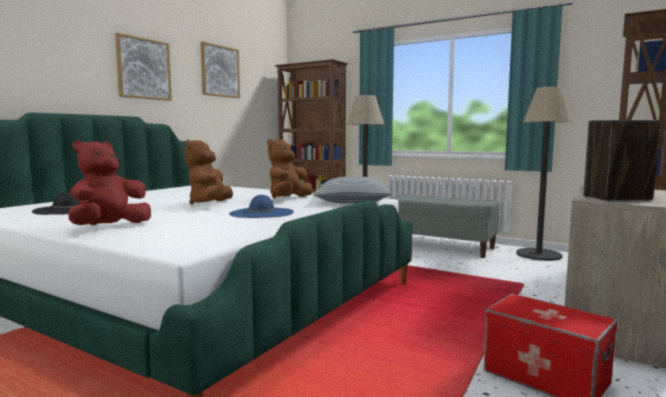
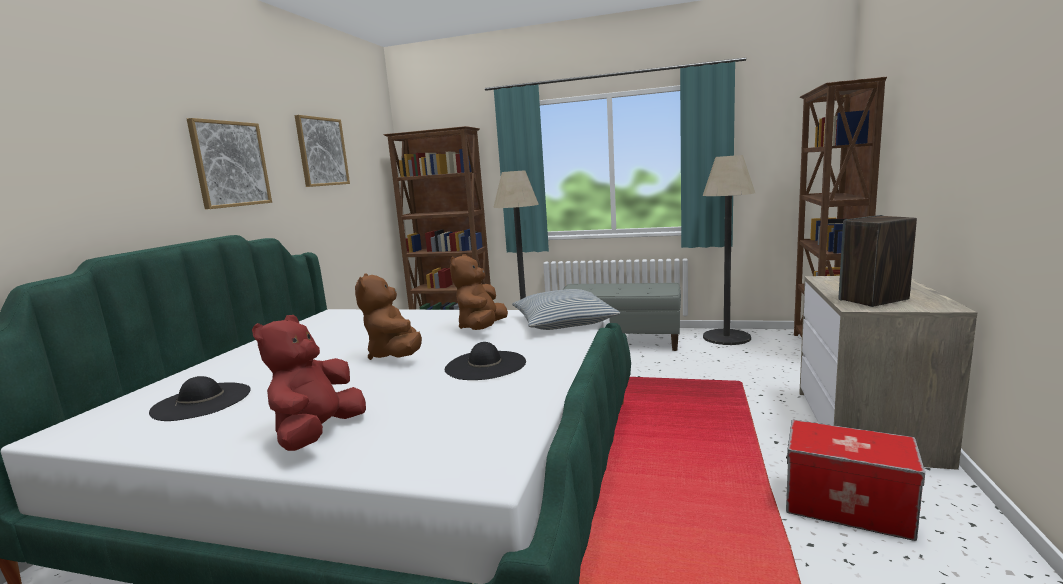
camera: 15 degrees left, 5 degrees up
(261, 213) = (485, 365): blue hat -> black hat

